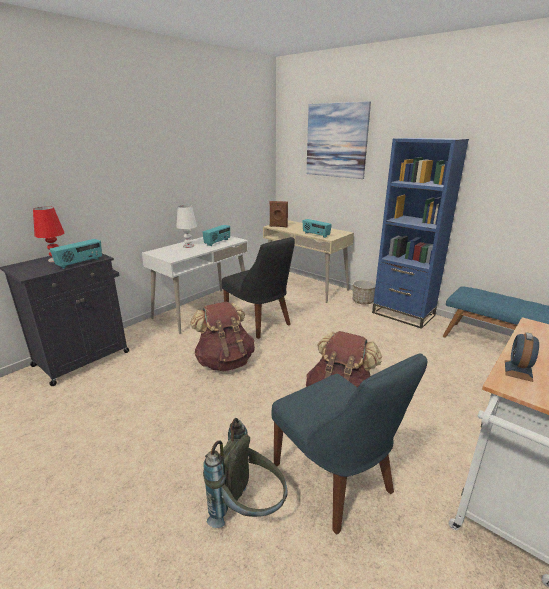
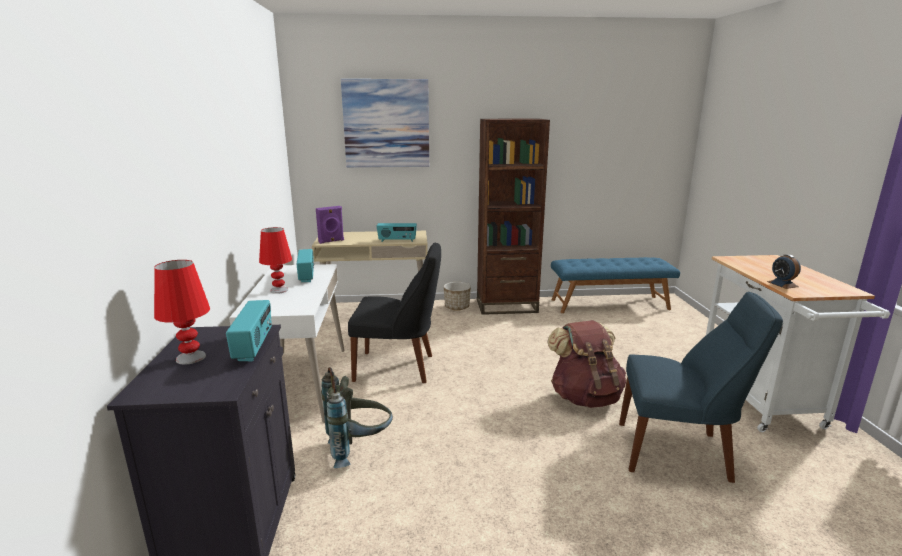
camera: 45 degrees left, 5 degrees down
(188, 246) = (279, 290): white table lamp -> red table lamp
(225, 362) = (436, 421): brown backpack -> none
(249, 510) = (675, 514): grey backpack -> grey backpack (359, 448)
(278, 226) = (331, 241): brown speaker -> purple speaker
(403, 314) = (506, 306): blue bookcase -> brown bookcase

